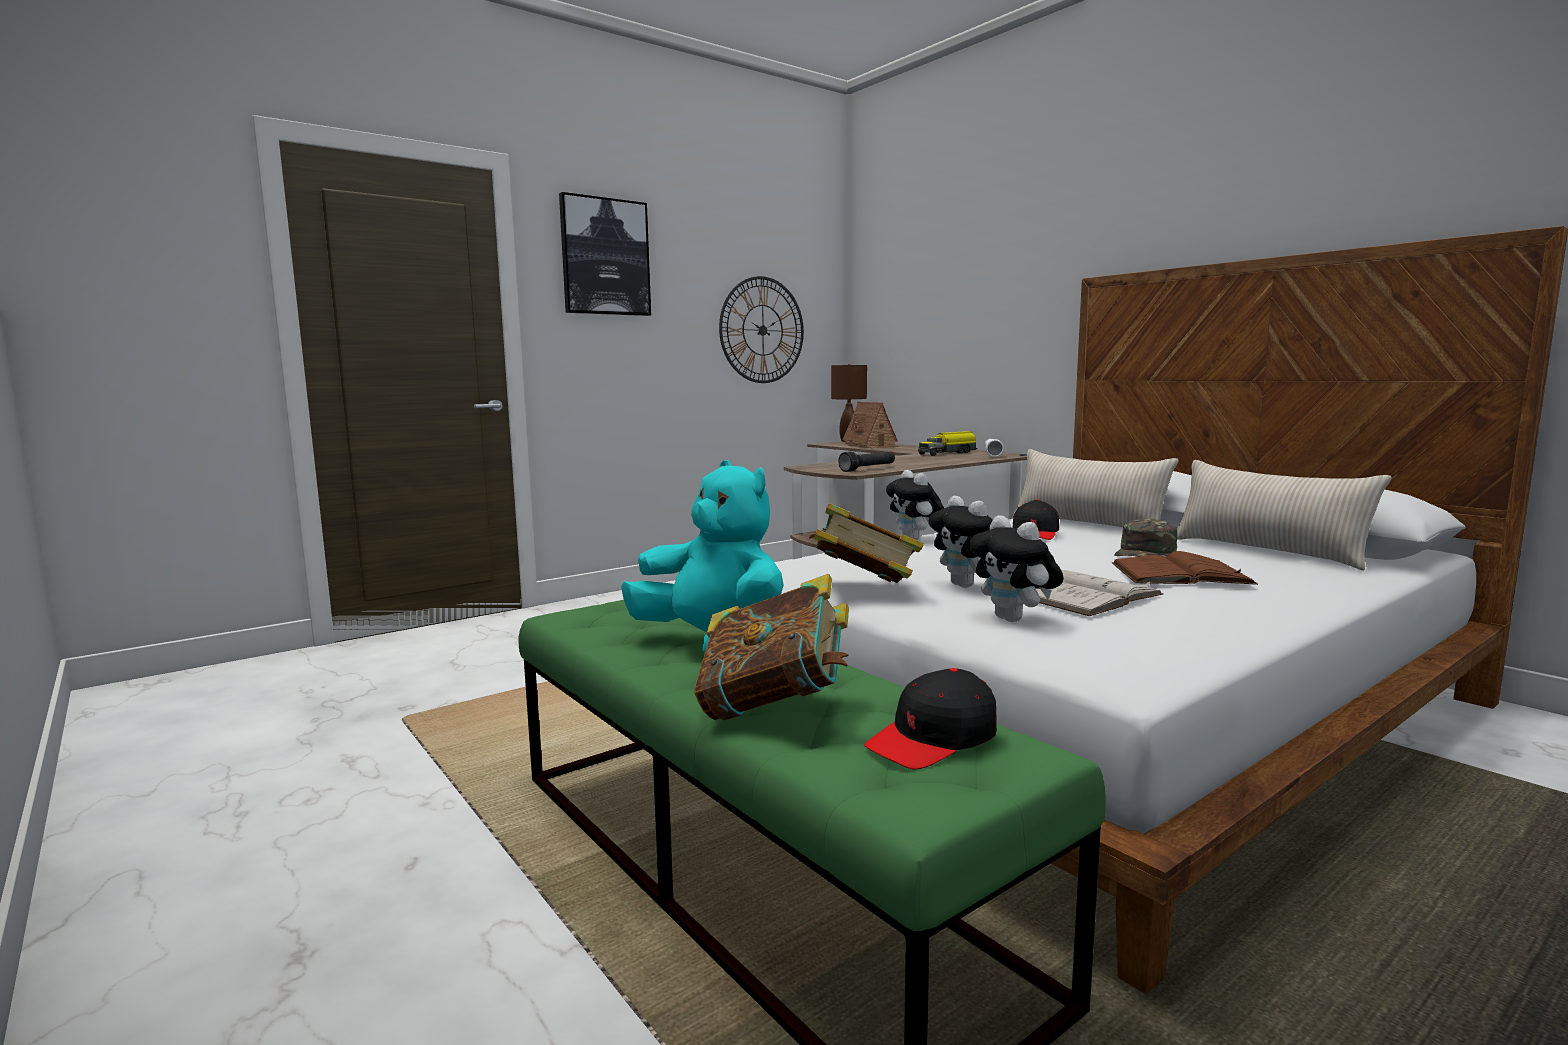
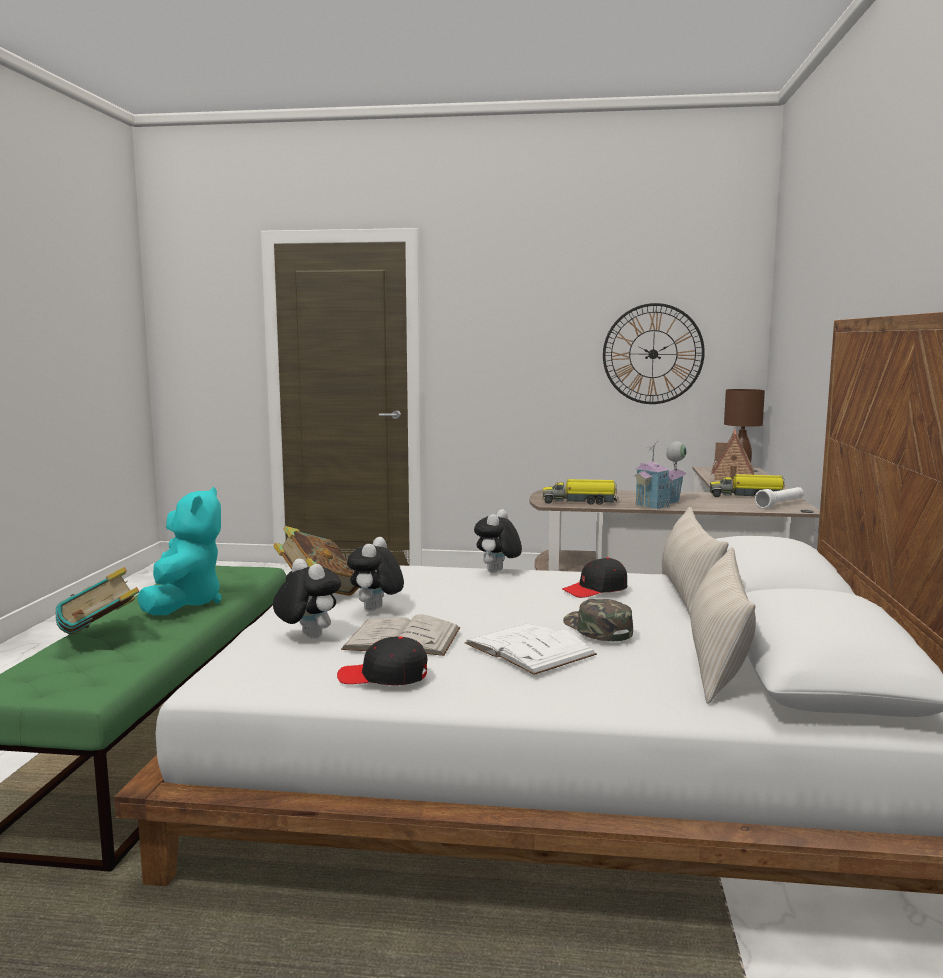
camera: 45 degrees right, 0 degrees up
(605, 257) = (493, 298): picture -> none
(868, 469) = (580, 502): black flashlight -> toy truck
(925, 463) = (660, 504): none -> toy house
(933, 740) = (85, 673): black cap -> black cap (383, 677)
(1014, 619) = (307, 637): plush toy -> plush toy turned 120 degrees clockwise
(1146, 553) = (597, 628): green cap -> green cap turned 75 degrees clockwise
(1180, 573) = (529, 649): brown book -> white book

